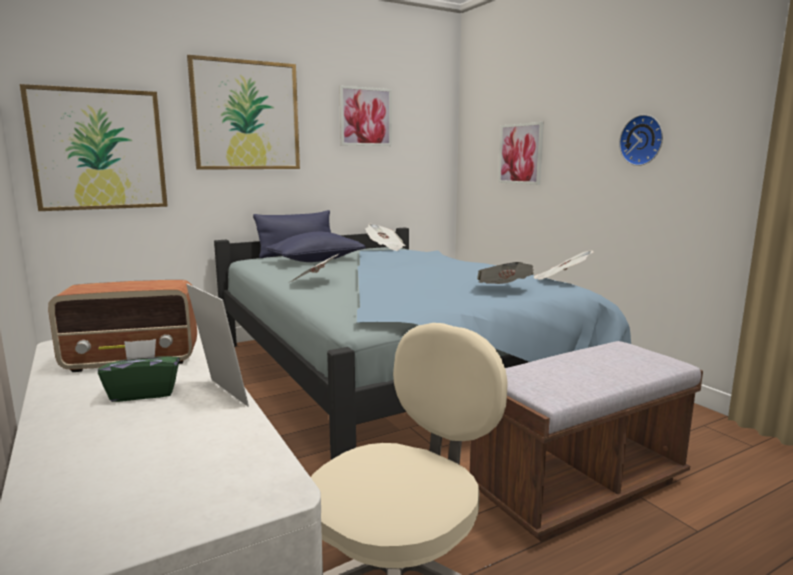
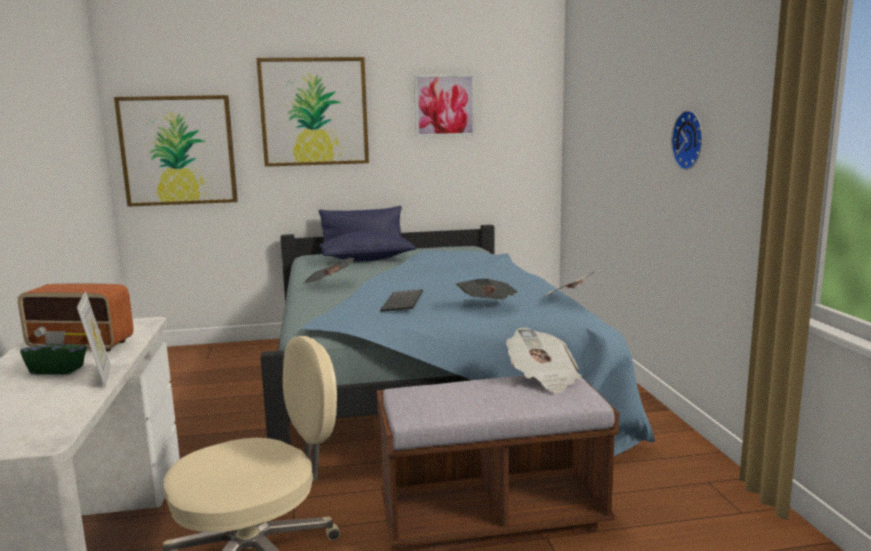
camera: 20 degrees right, 0 degrees up
(385, 248) = (451, 248): newspaper -> newspaper (543, 378)
(423, 292) = (403, 302): none -> keyboard
(520, 154) = (604, 146): picture -> none

